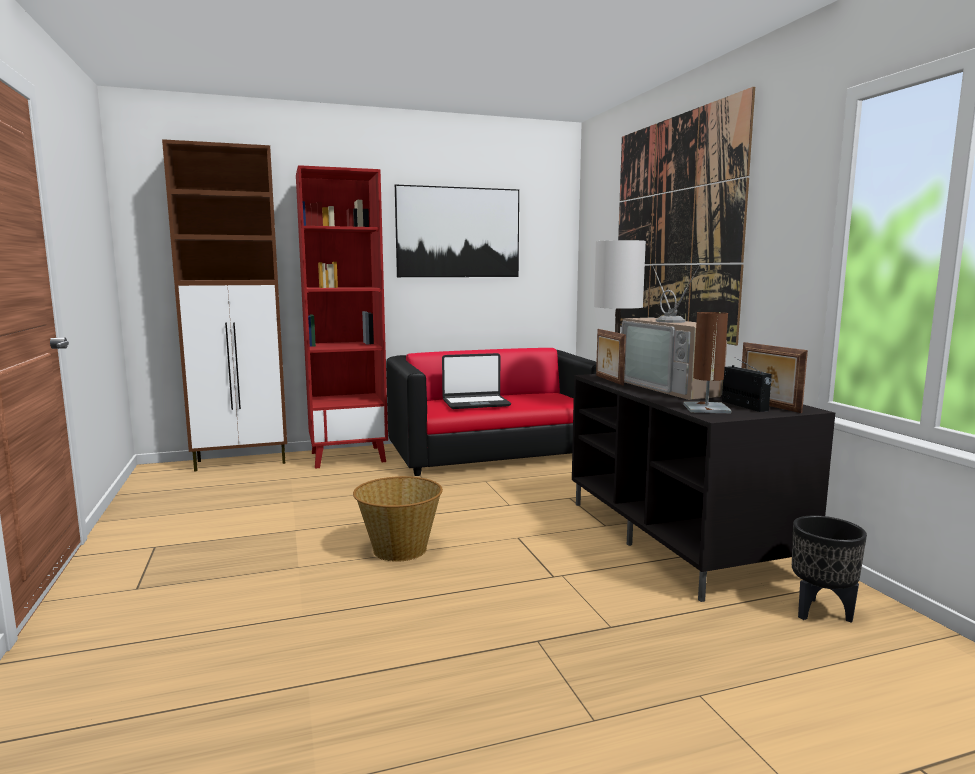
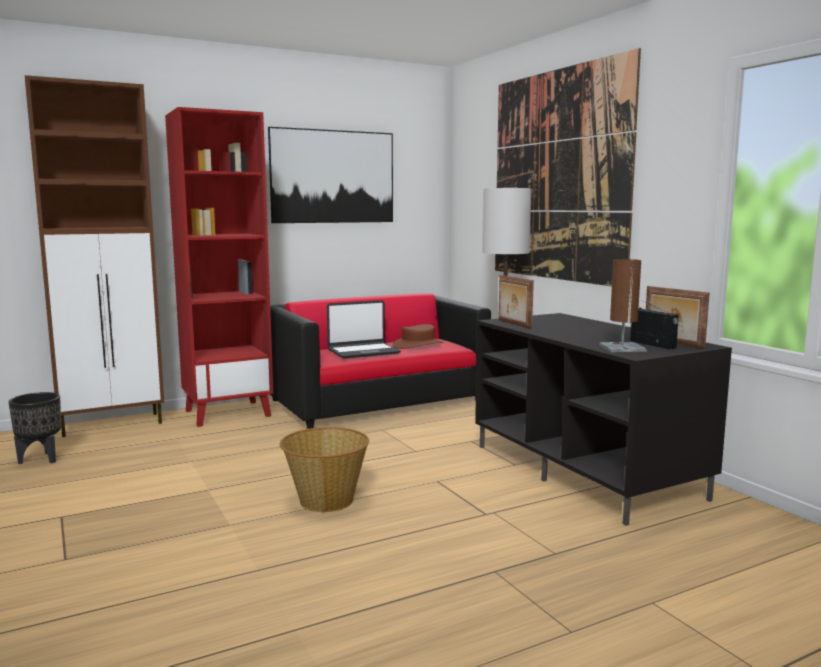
camera: 10 degrees left, 0 degrees up
(533, 398) = (418, 345): none -> brown hat
(674, 388) = (579, 330): television -> none
(820, 612) = (728, 525): black planter -> black planter (41, 459)

